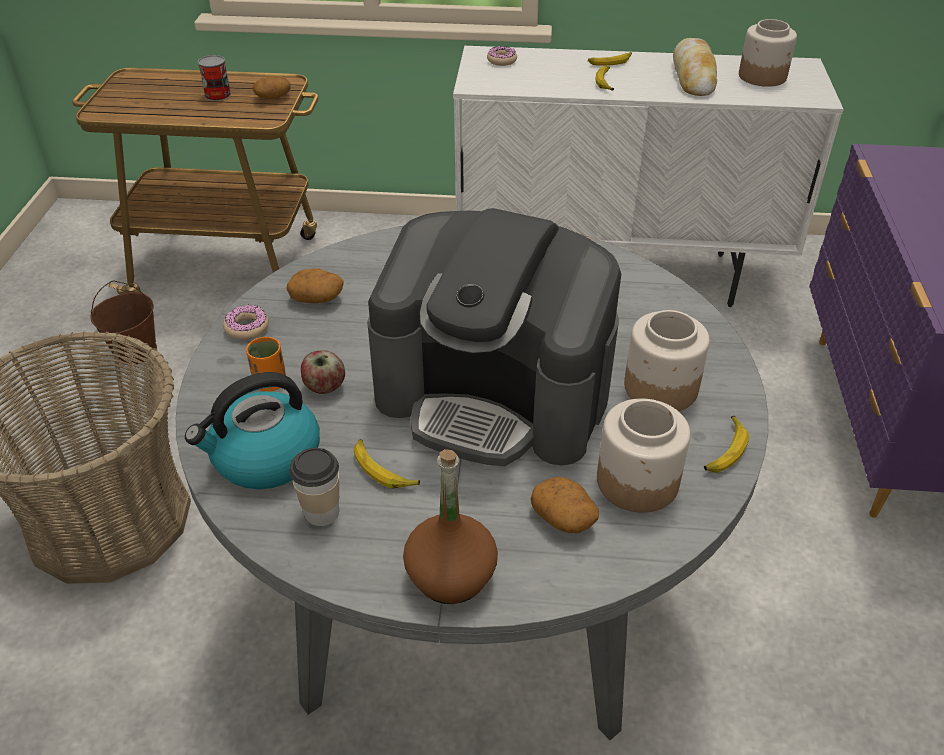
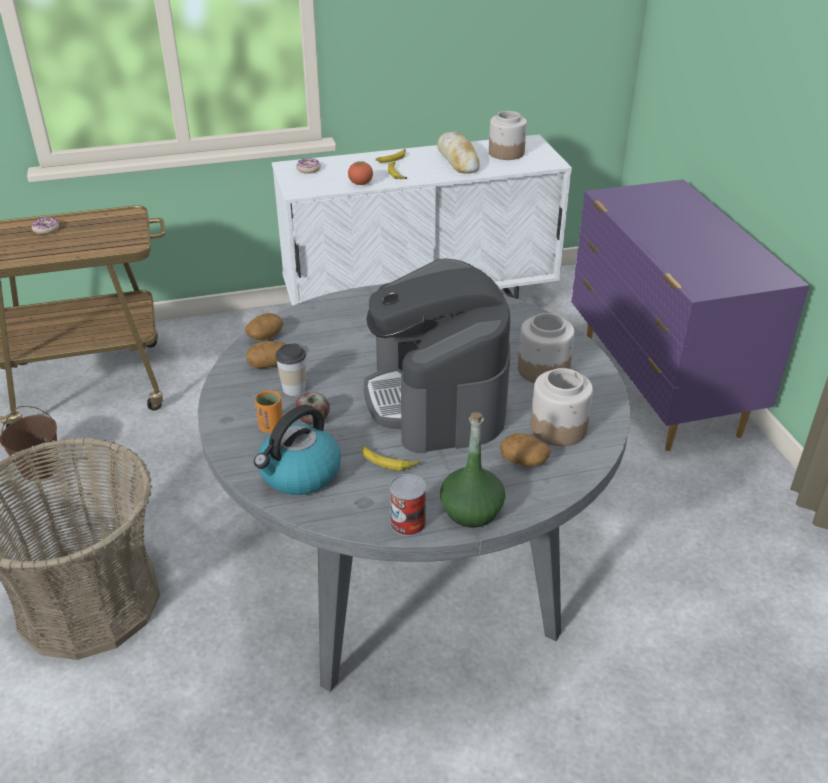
camera: 20 degrees left, 5 degrees down
(218, 95) = (75, 233): can -> can (408, 523)
(247, 328) = (228, 394): donut -> donut (46, 229)
(273, 97) = (125, 227): potato -> potato (265, 336)
(321, 512) = (361, 497): cup -> cup (294, 389)
(451, 575) = (471, 510): brown bottle -> green bottle
(495, 395) = (436, 398): coffee machine -> coffee machine turned 75 degrees clockwise
(554, 88) = (360, 184): none -> tomato
(724, 450) = (602, 398): banana -> none

